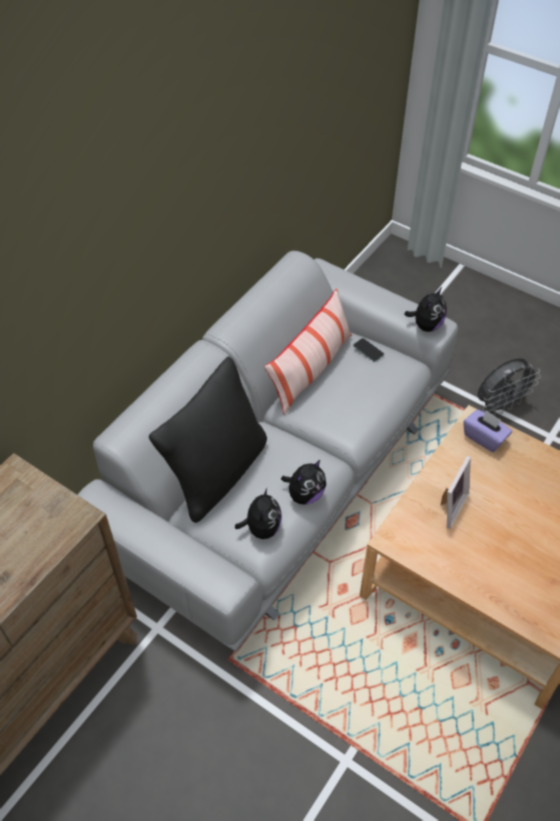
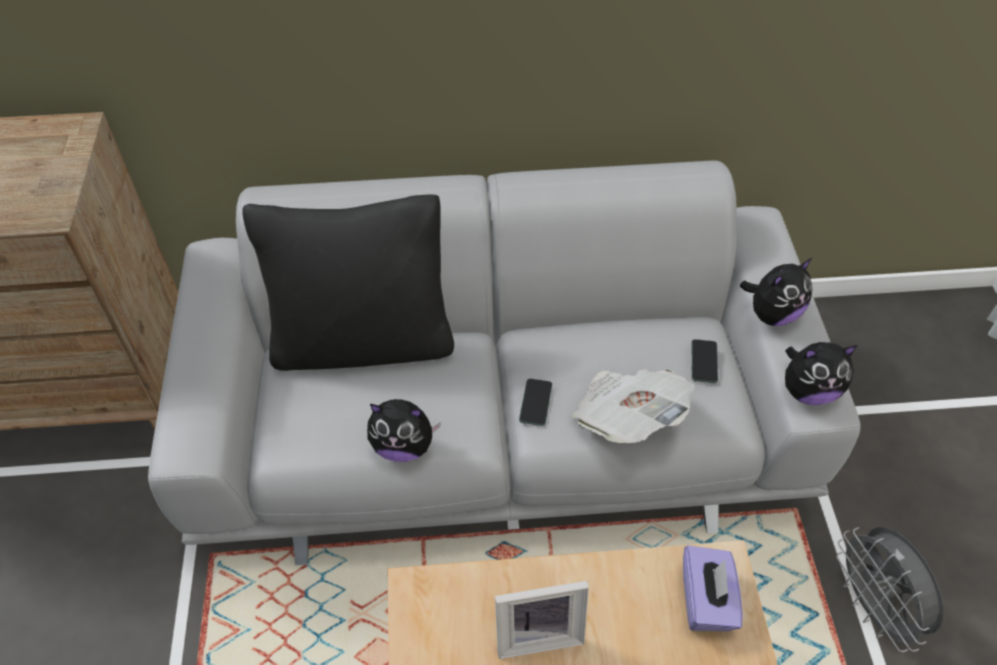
camera: 50 degrees right, 0 degrees up
(261, 528) = (315, 435): plush toy -> plush toy (772, 314)
(310, 370) = (610, 327): pillow -> none
(329, 426) = (535, 402): none -> phone
(372, 398) = (627, 417): none -> newspaper
(499, 405) = (873, 608): grey fan -> grey fan turned 45 degrees clockwise

